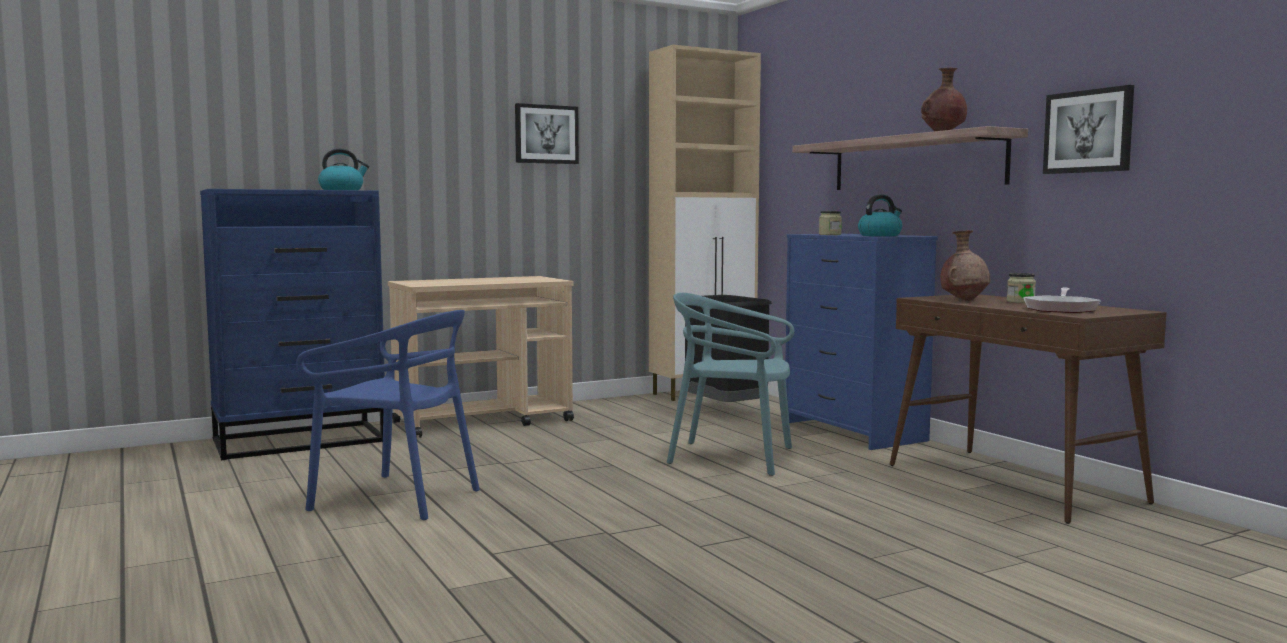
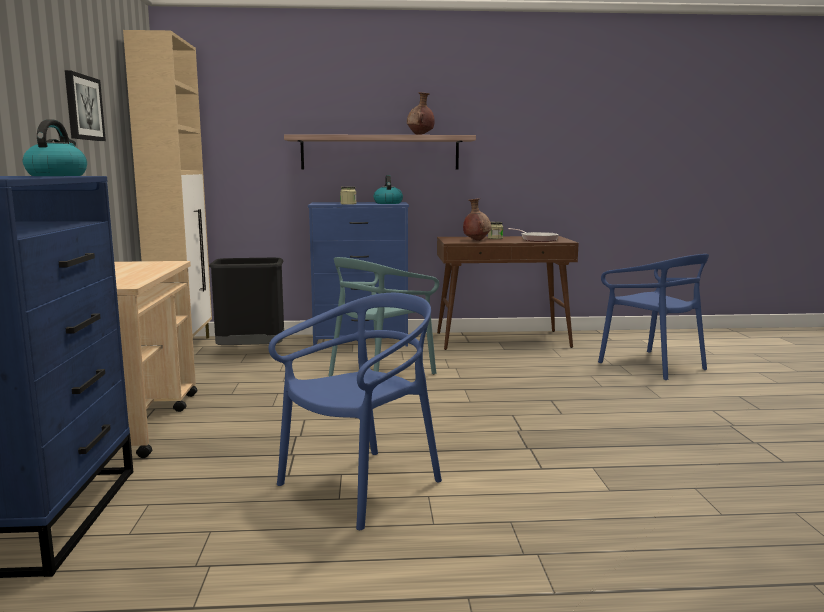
camera: 65 degrees left, 5 degrees up
(1079, 584) = (652, 365): none -> blue chair
(1088, 131) = (510, 141): picture -> none

